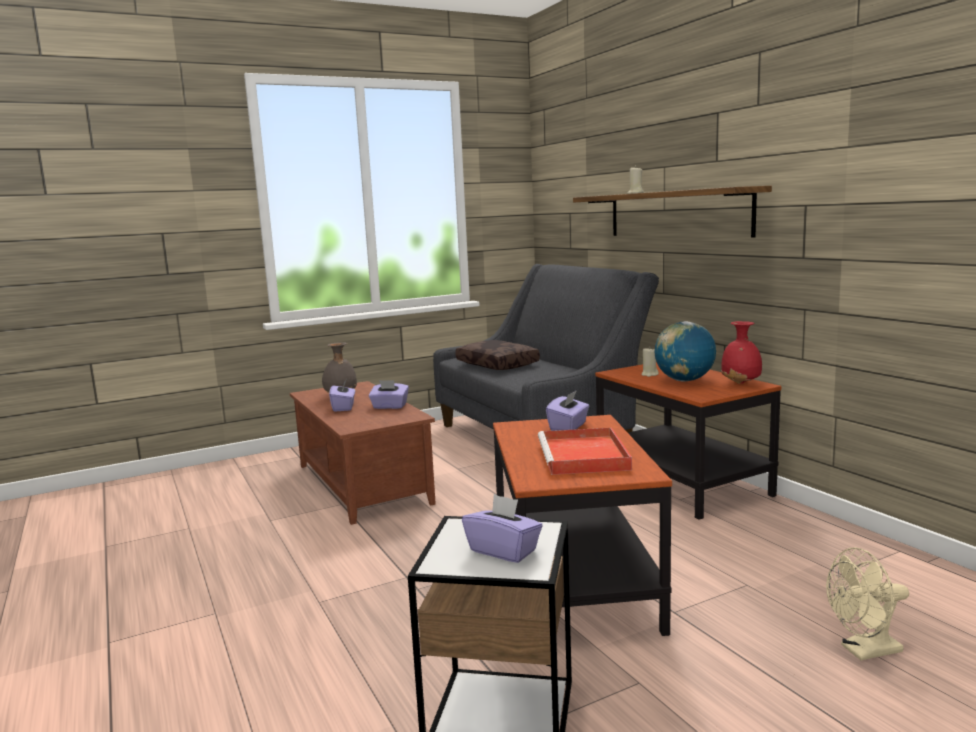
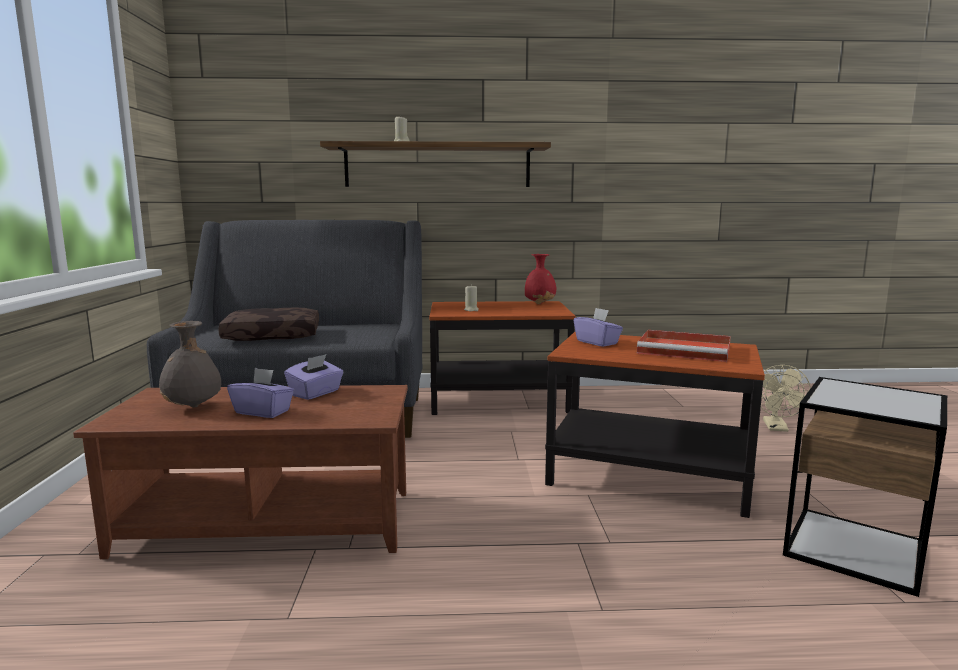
camera: 65 degrees left, 0 degrees up
(503, 550) = (886, 397): purple tissue box -> none
(684, 380) = (507, 308): globe -> none

